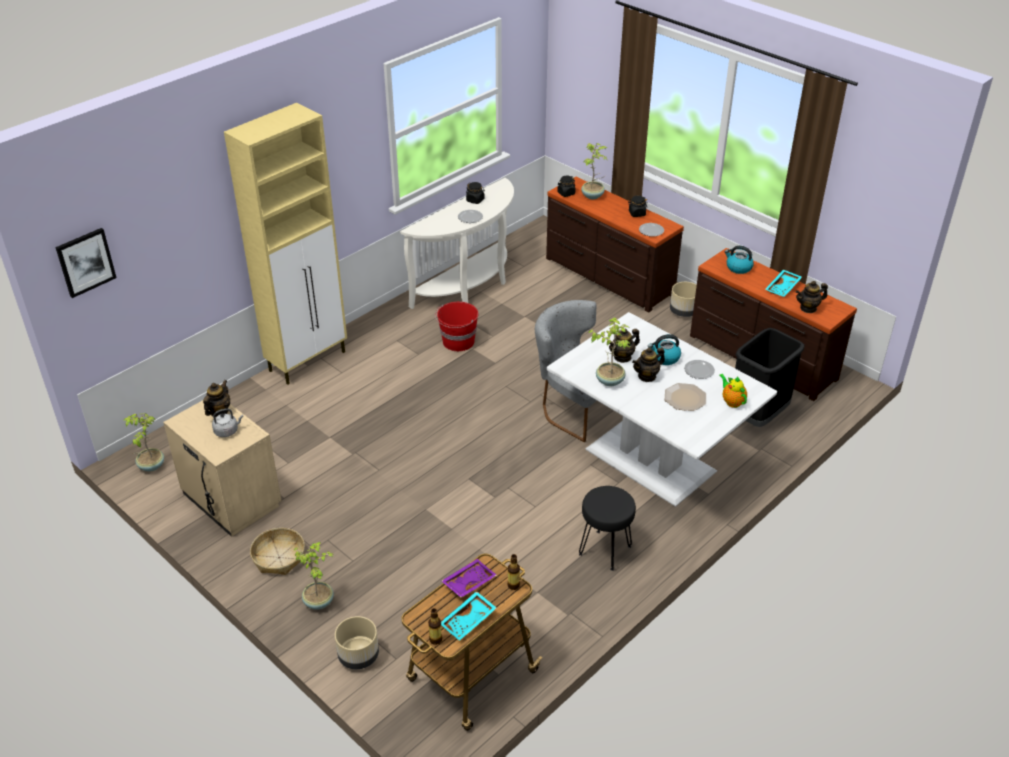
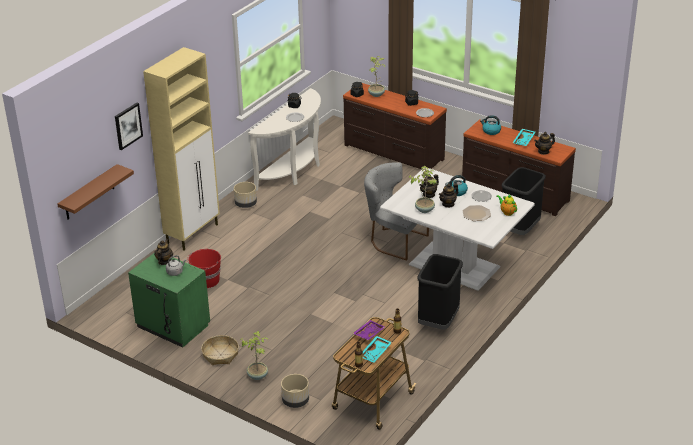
camera: 10 degrees left, 5 degrees down
(85, 262) = (66, 167): picture -> picture (128, 126)
(131, 300) = (89, 193): none -> brown shelf
(150, 466) = (106, 313): potted plant -> none
(230, 500) = (172, 326): beige nightstand -> green nightstand
(458, 342) = (298, 208): red bucket -> red bucket (206, 280)
(605, 550) = (438, 322): black stool -> black trash can
(684, 311) = (454, 170): beige planter -> beige planter (246, 204)

